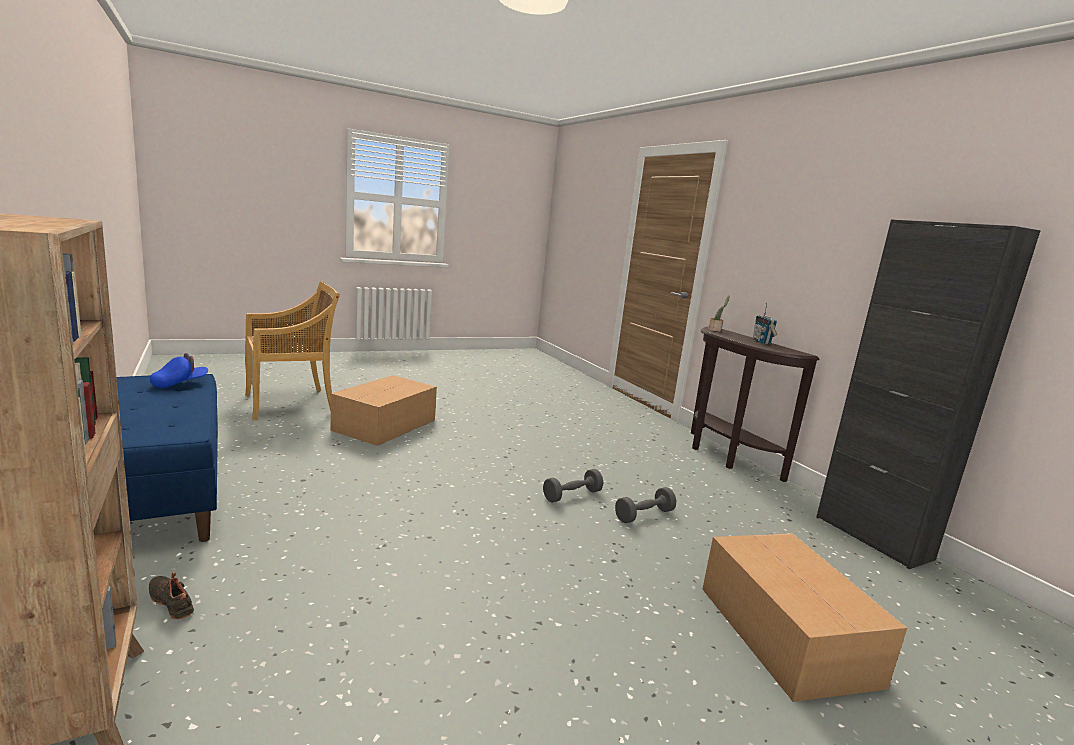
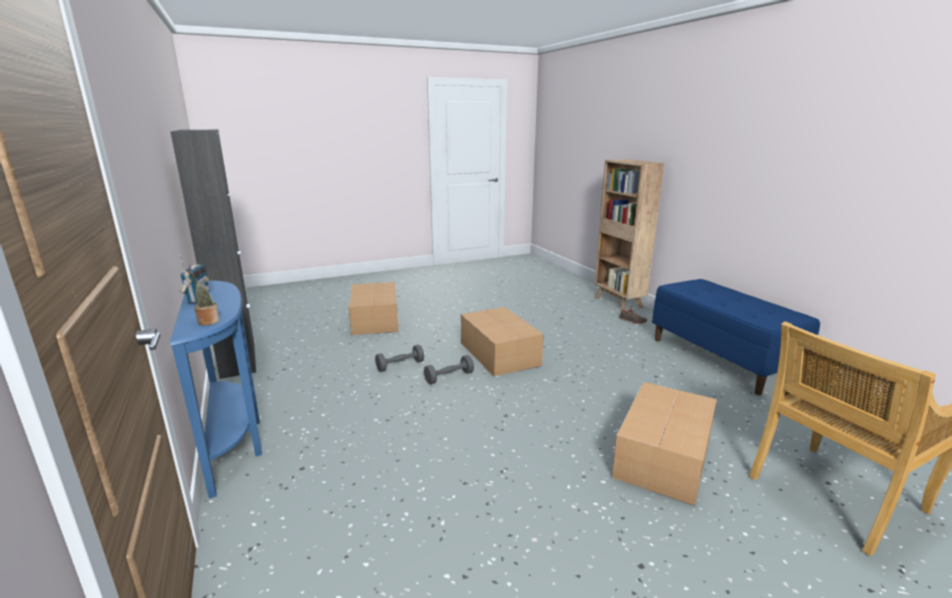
camera: 175 degrees left, 5 degrees up
(180, 384) = (762, 317): blue cap -> none
(506, 527) = (499, 353): none -> cardboard box
(724, 456) = (235, 441): brown console table -> blue console table

